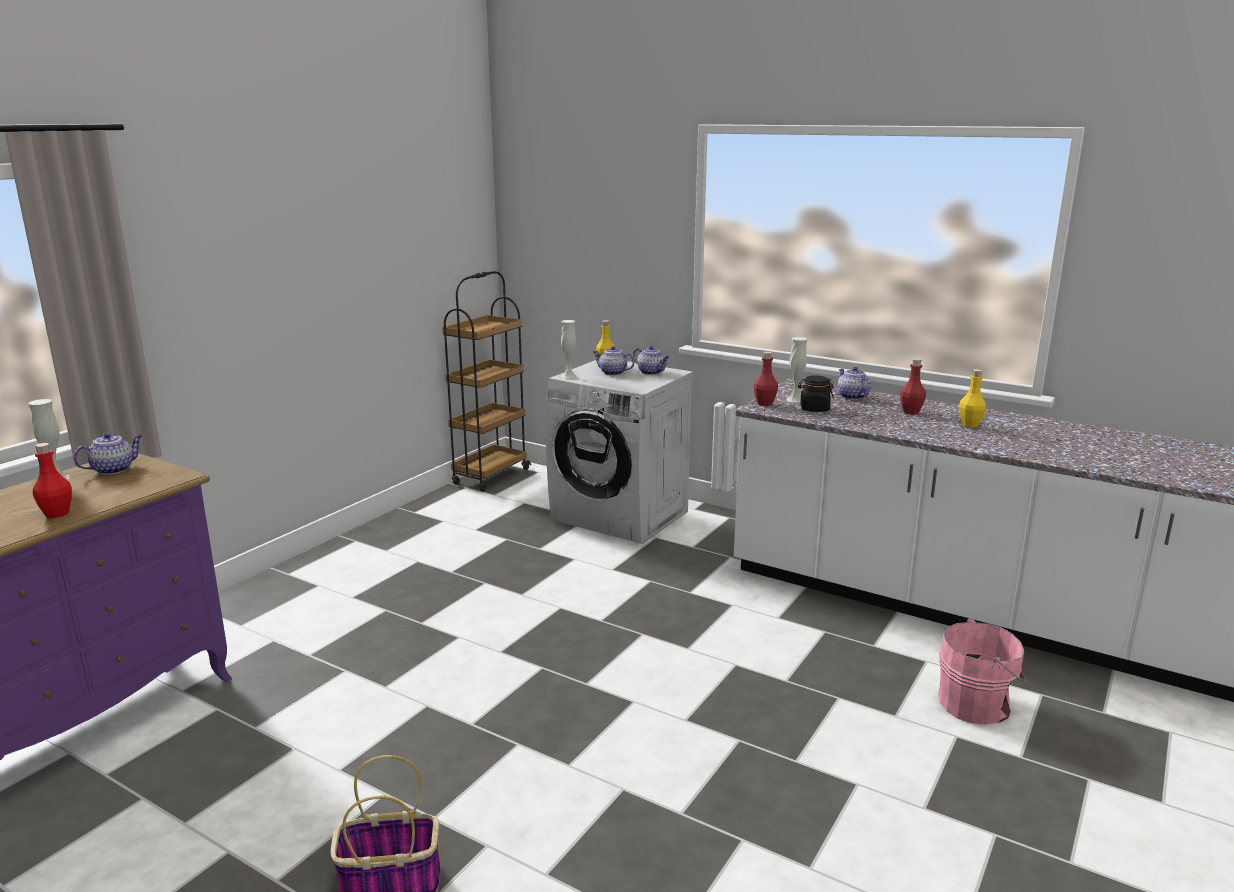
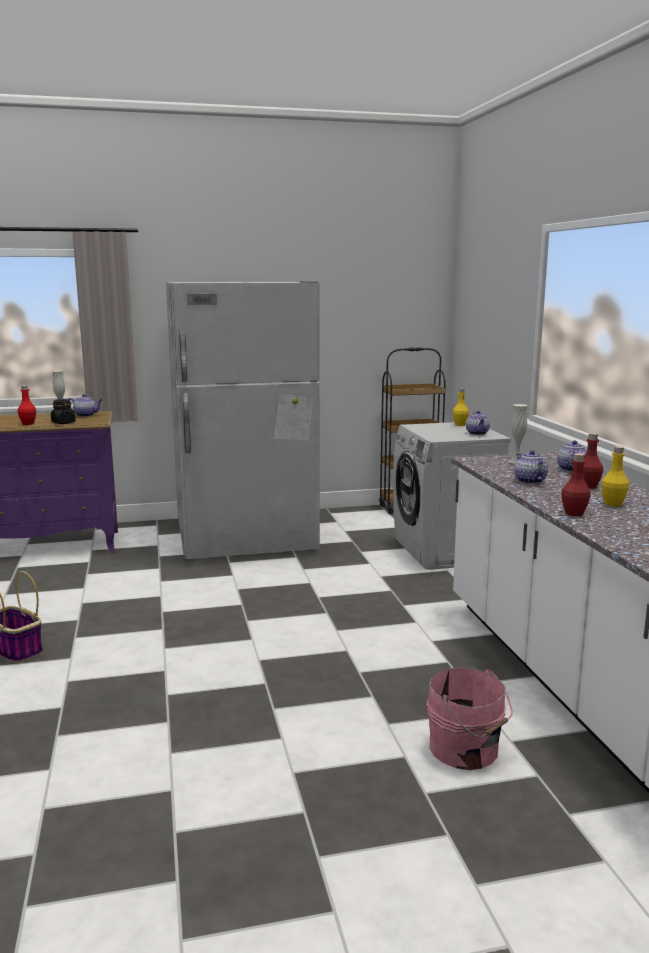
camera: 45 degrees right, 5 degrees down
(369, 578) = (246, 535): none -> white fridge
(569, 376) = (414, 425): white vase -> none
(612, 373) = (449, 429): teapot -> teapot (529, 481)
(764, 404) = (484, 459): red bottle -> red bottle (574, 513)
(814, 409) = (511, 468): black jar -> black jar (63, 423)

